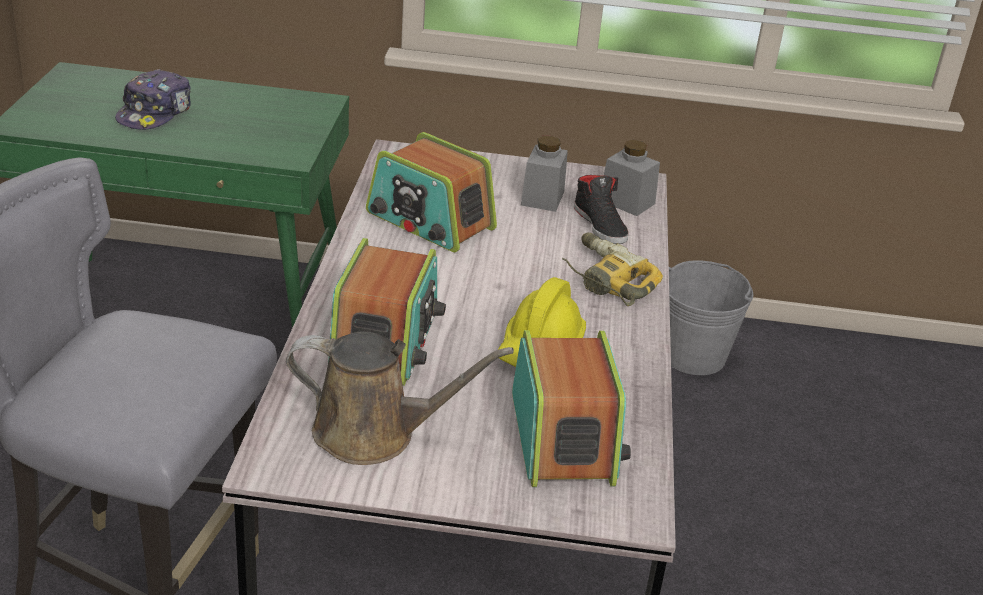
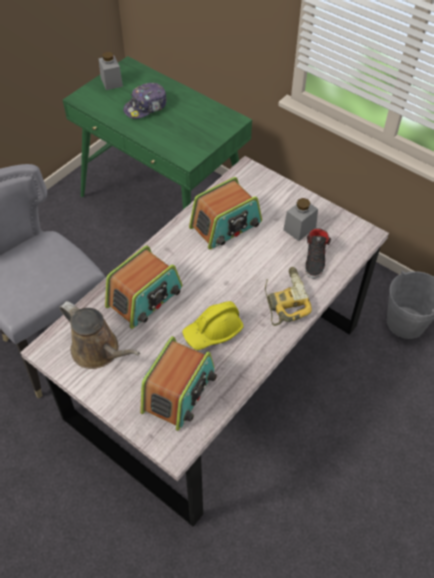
camera: 35 degrees right, 20 degrees up
(429, 221) = (226, 225): radio -> radio turned 105 degrees counterclockwise
(627, 202) = (345, 247): grey jar -> grey jar (111, 82)

